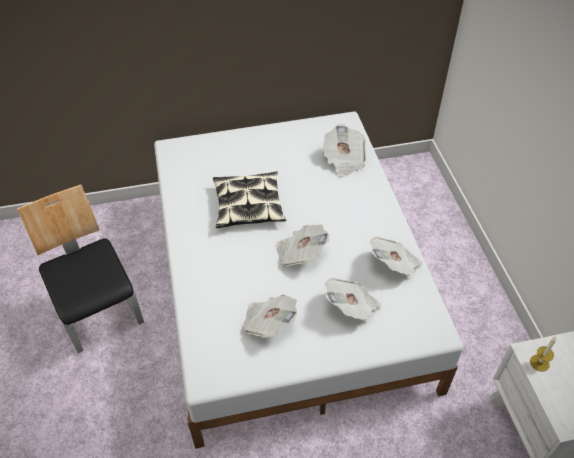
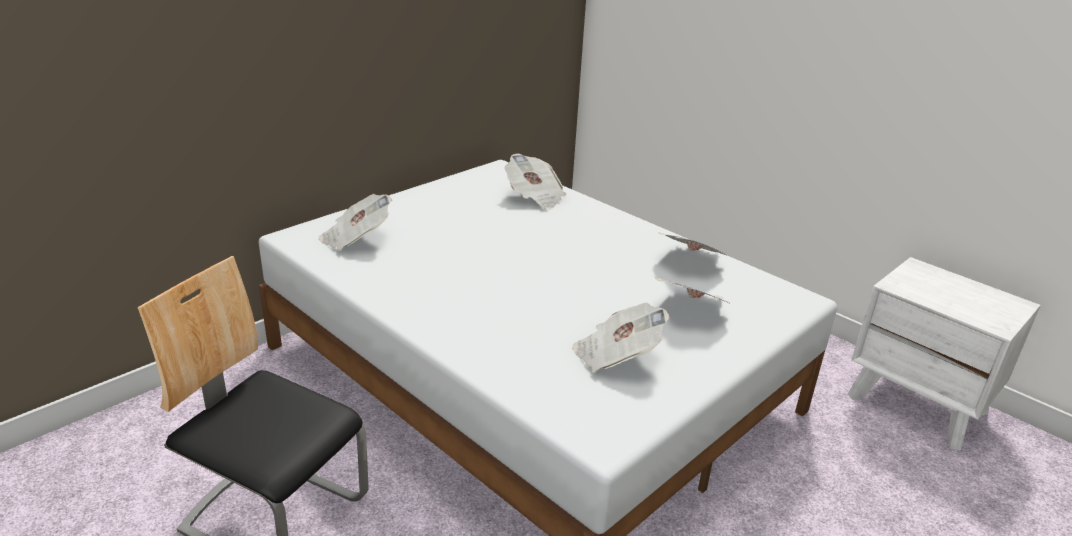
camera: 35 degrees left, 20 degrees down
(248, 206) = (464, 261): pillow -> none
(300, 253) = (578, 283): newspaper -> newspaper (356, 239)
(539, 363) = (915, 290): candle -> none

